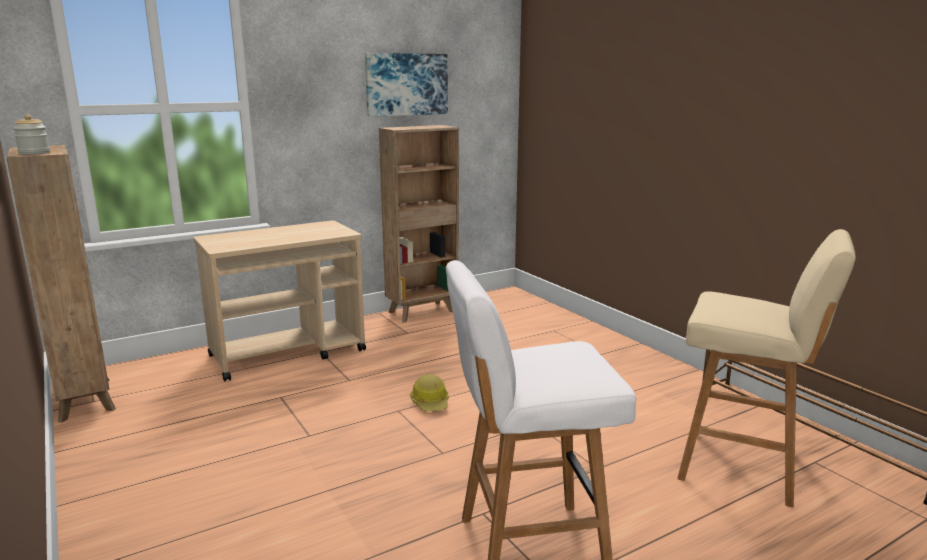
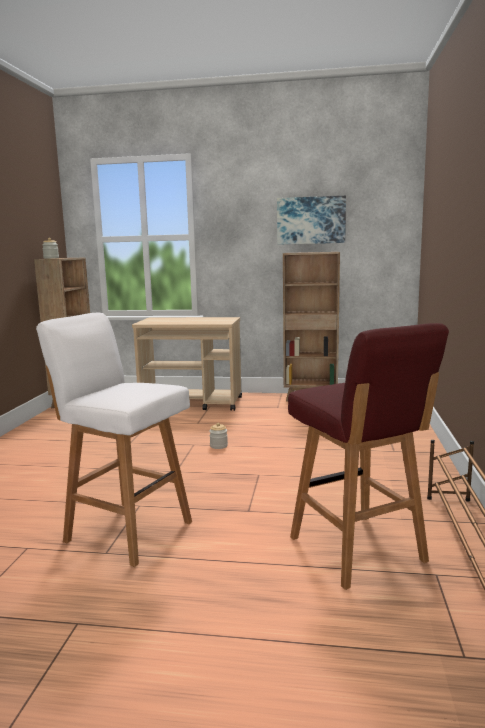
camera: 40 degrees right, 5 degrees down
(431, 403) = (218, 446): hard hat -> jar
(742, 467) = (358, 551): beige stool -> red stool

